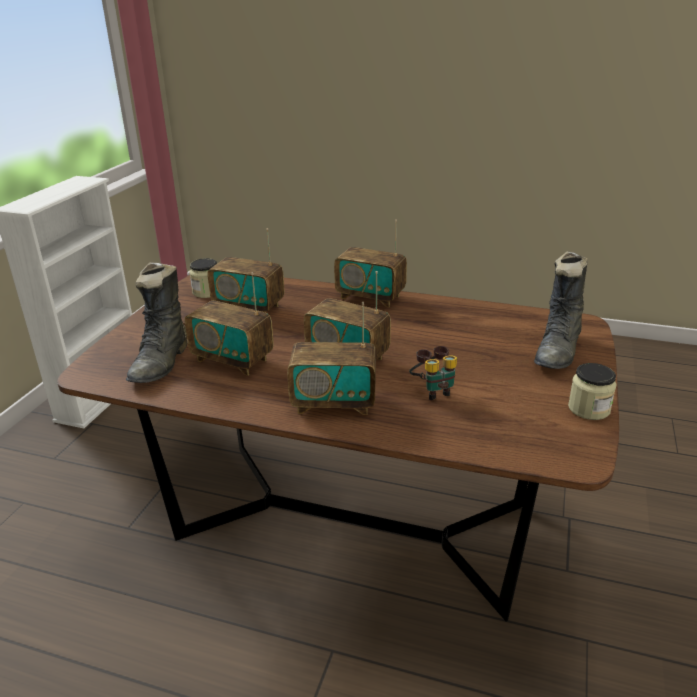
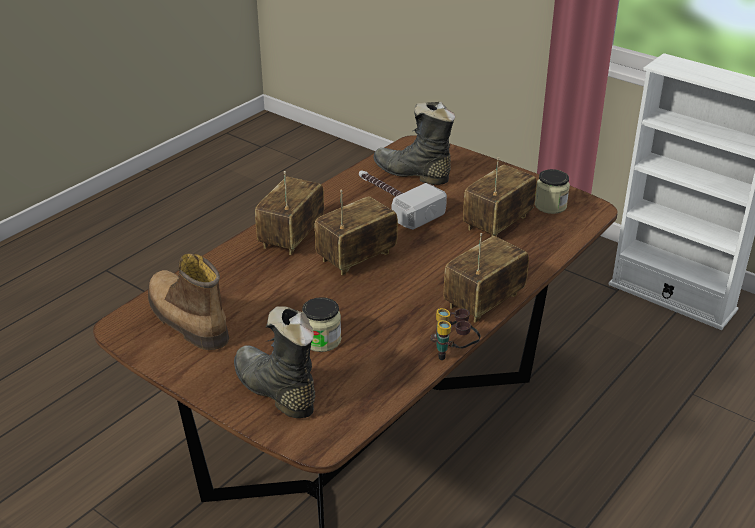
camera: 110 degrees right, 5 degrees up
(232, 360) = (394, 203): radio -> hammer
(433, 390) = (269, 288): binoculars -> binoculars (454, 353)
(526, 422) = (186, 320): none -> boot
(589, 409) = (171, 363): jar -> jar (321, 340)

